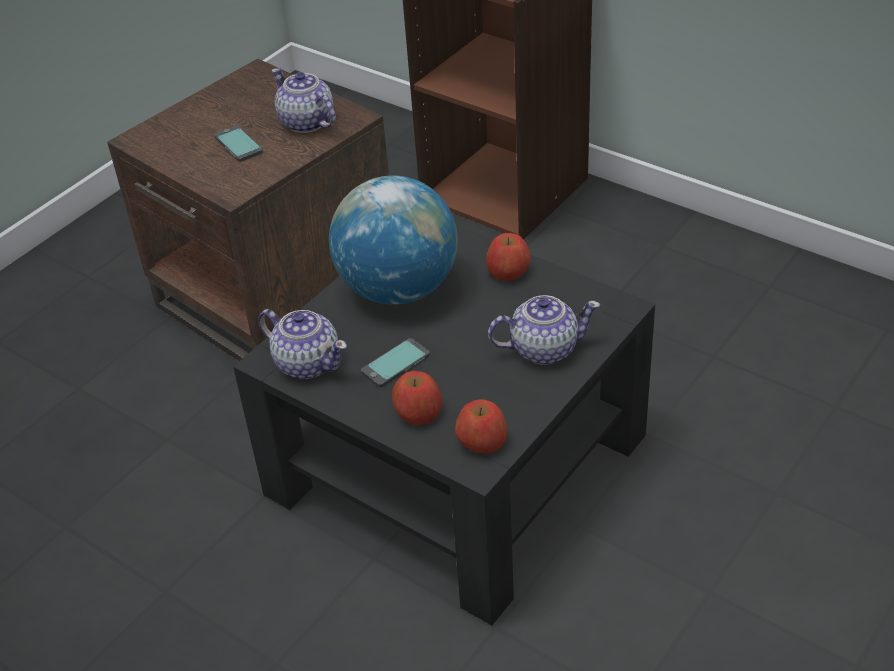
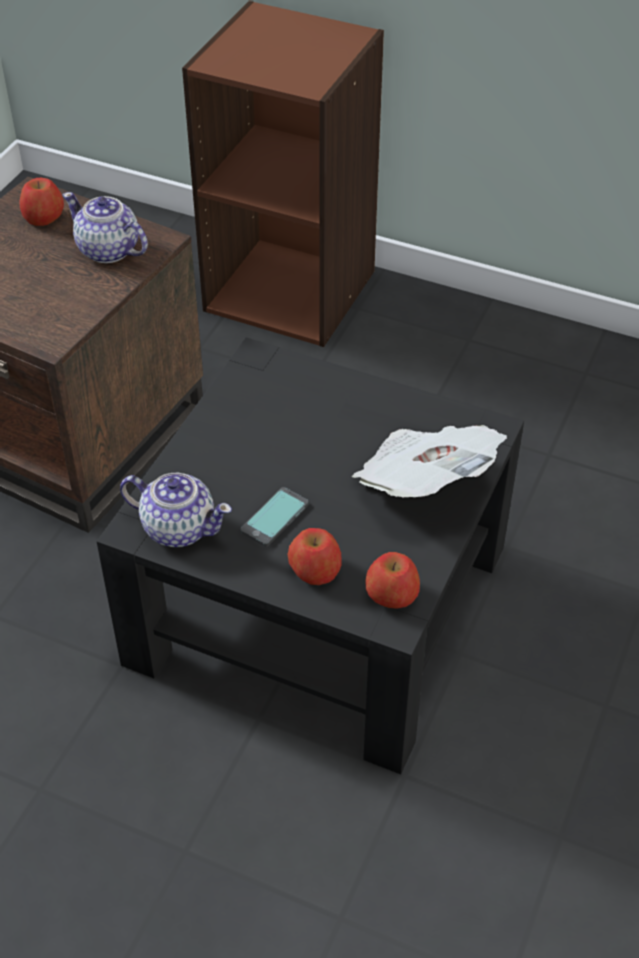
camera: 15 degrees left, 5 degrees up
(238, 145) = (38, 283): phone -> none
(398, 289) = (252, 431): globe -> none
(508, 272) = (363, 400): apple -> apple (43, 217)
(543, 349) = (424, 483): teapot -> newspaper

